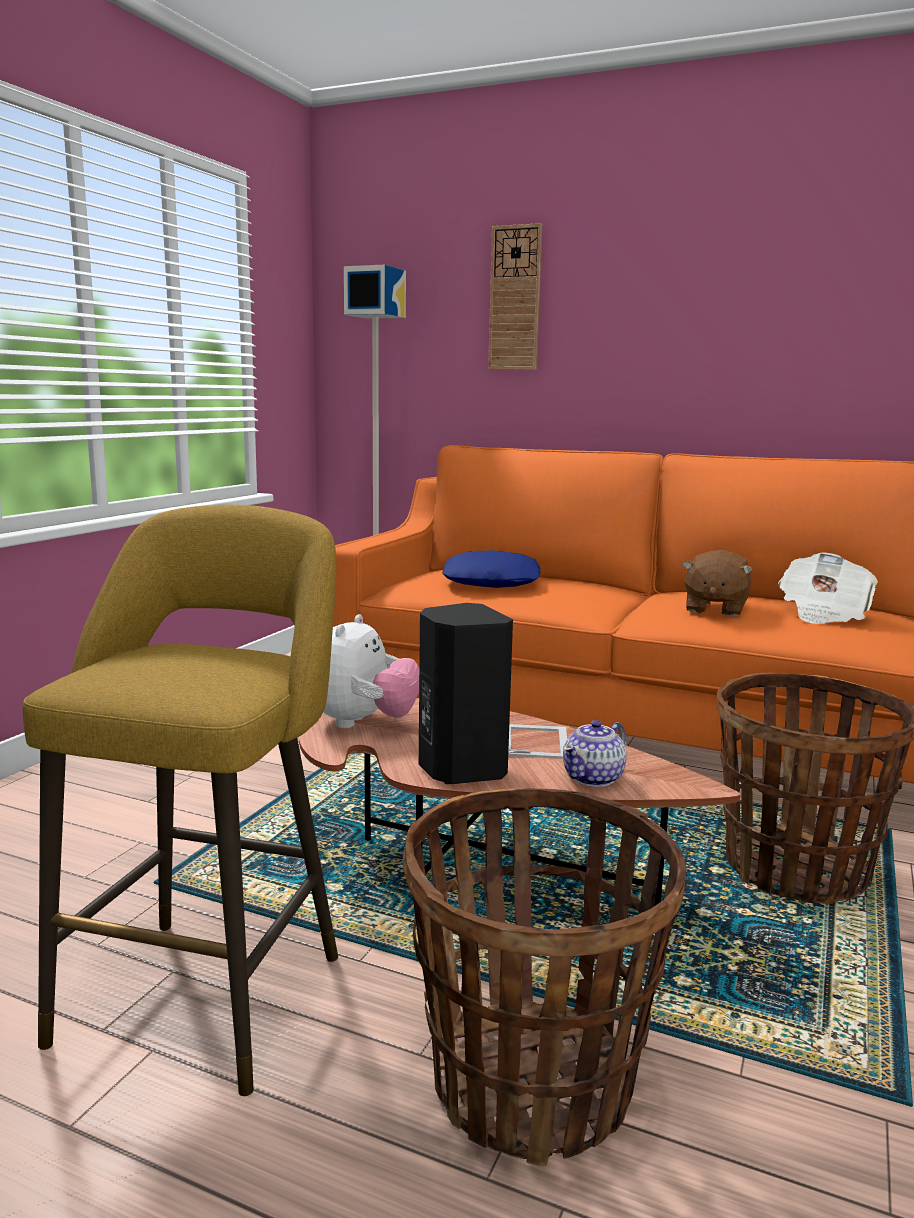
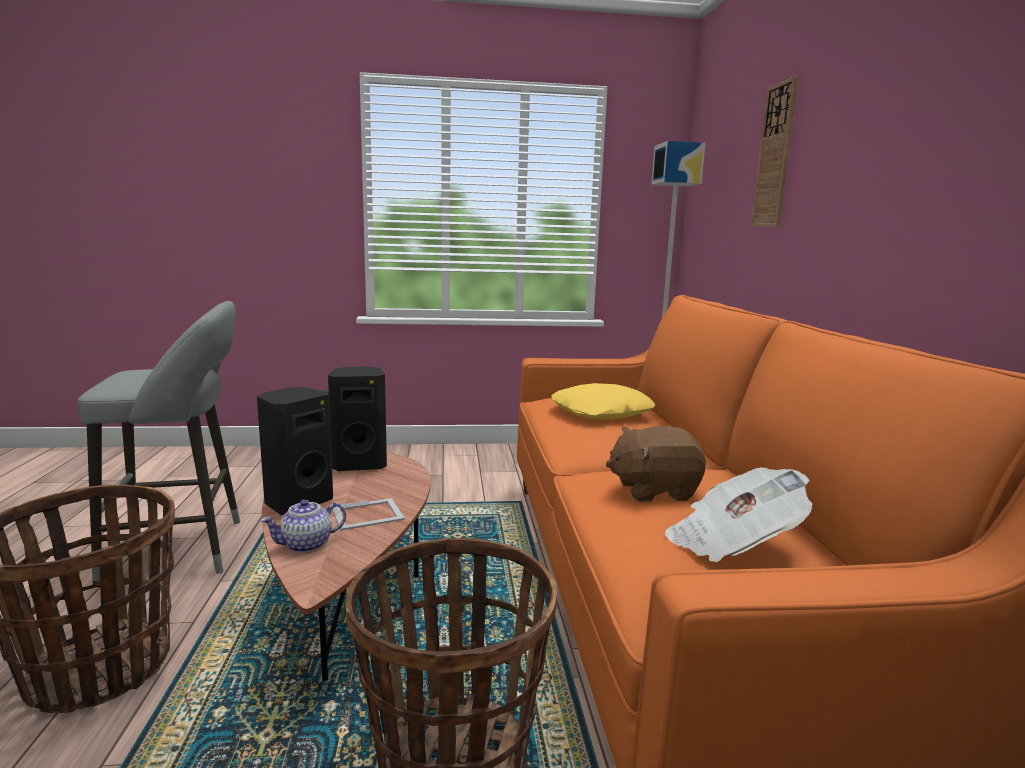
camera: 60 degrees right, 0 degrees up
(209, 988) = (184, 550): yellow stool -> grey stool
(364, 723) = (360, 464): plush toy -> black speaker
(492, 582) = (602, 412): blue pillow -> yellow pillow
(594, 778) = (307, 545): teapot -> teapot turned 45 degrees counterclockwise

